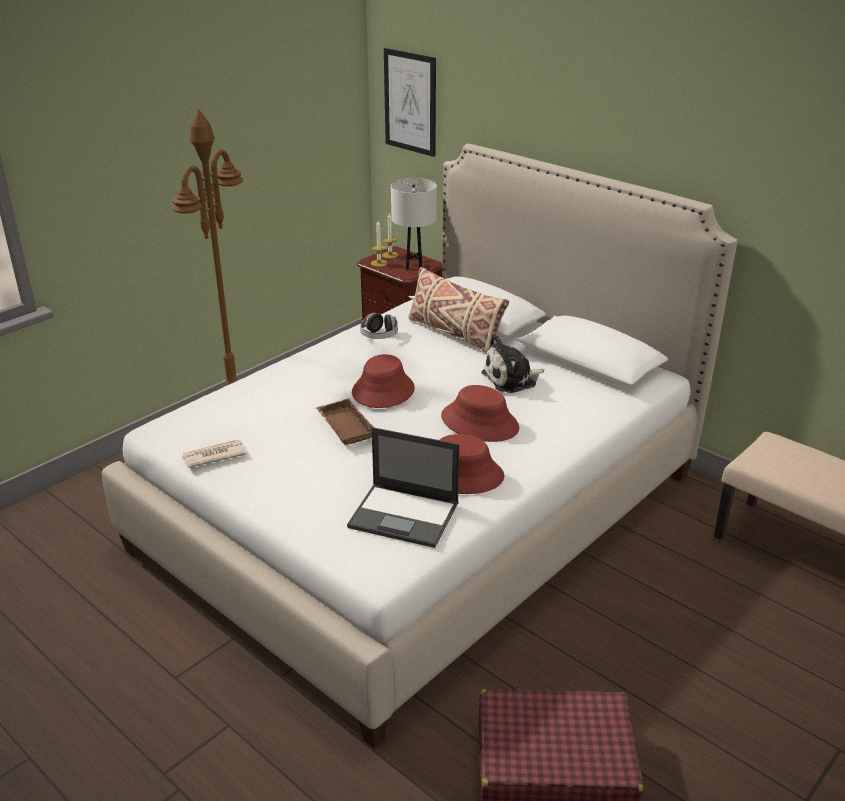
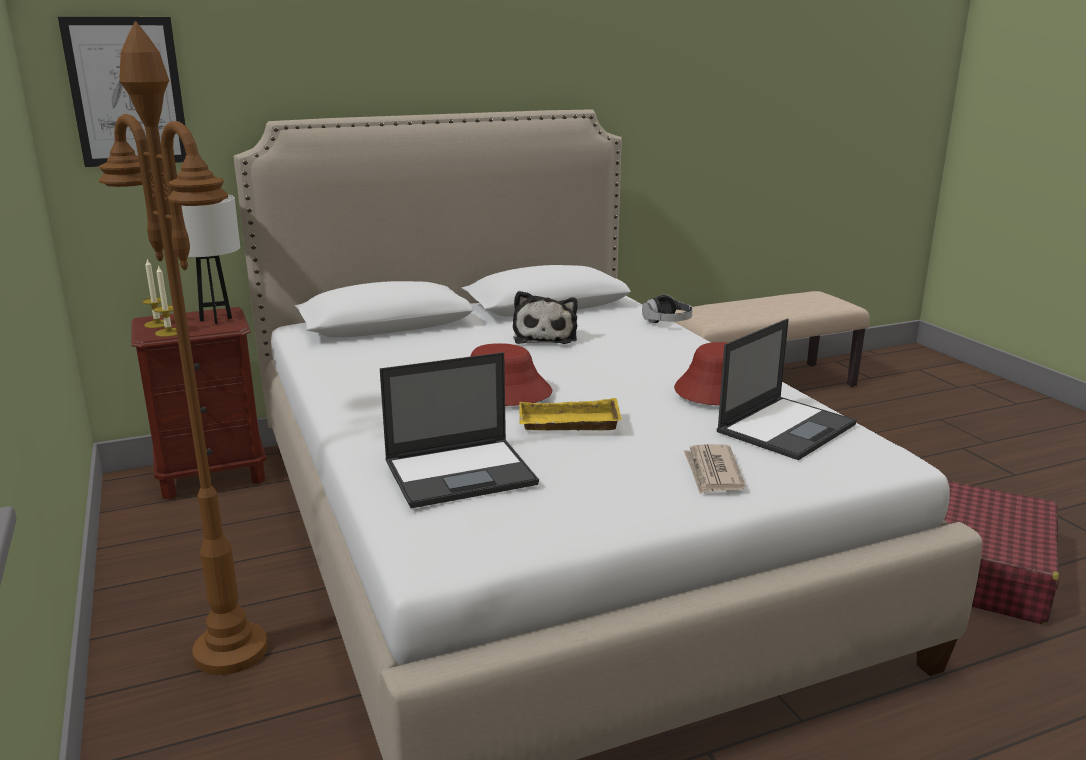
camera: 65 degrees left, 10 degrees down
(213, 456) = (563, 519): newspaper -> newspaper (712, 472)
(249, 410) = (462, 472): none -> laptop
(343, 426) = (567, 424): brown tray -> yellow tray
(379, 336) = (357, 372): headphones -> headphones (667, 322)
(455, 335) = (412, 339): beige pillow -> none
(480, 422) = (621, 364): red hat -> none

